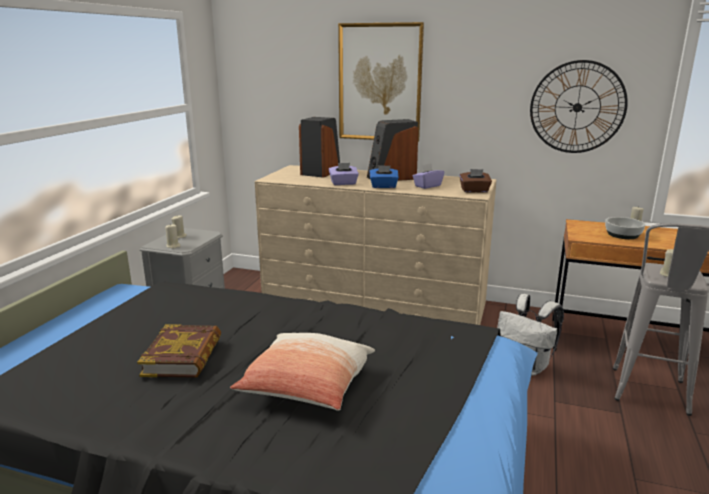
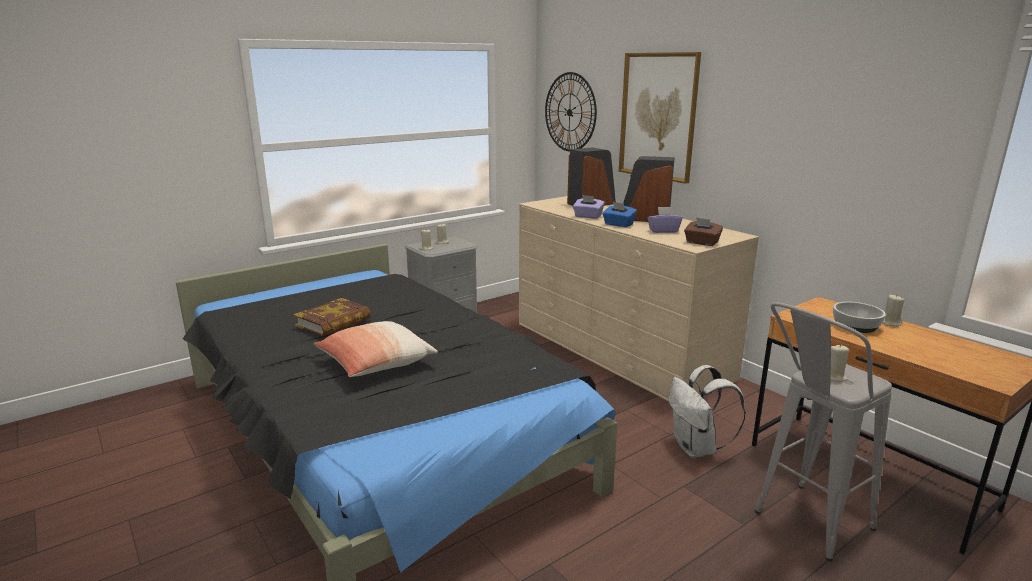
camera: 35 degrees right, 0 degrees up
(577, 107) = (857, 159): wall clock -> wall clock (570, 112)

